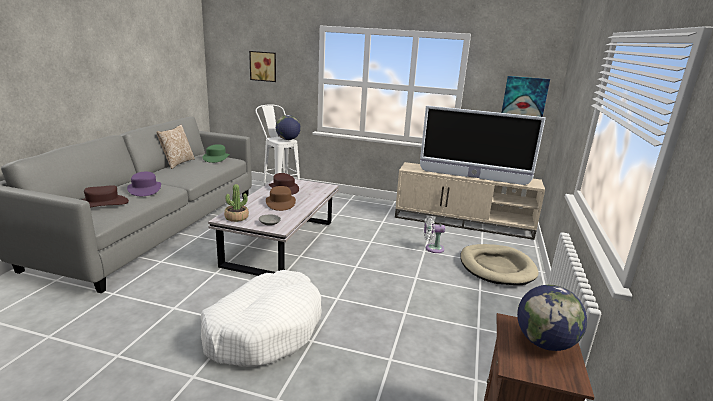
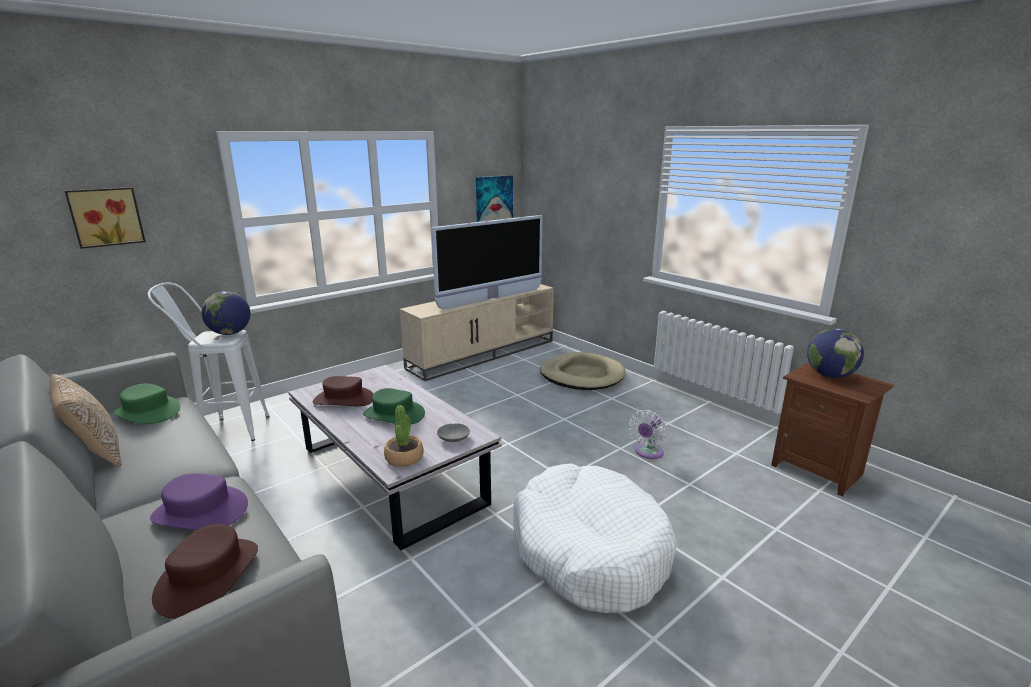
camera: 55 degrees left, 0 degrees up
(280, 203) = (393, 414): brown hat -> green hat
(432, 248) = (517, 389): white fan -> white fan (647, 453)

